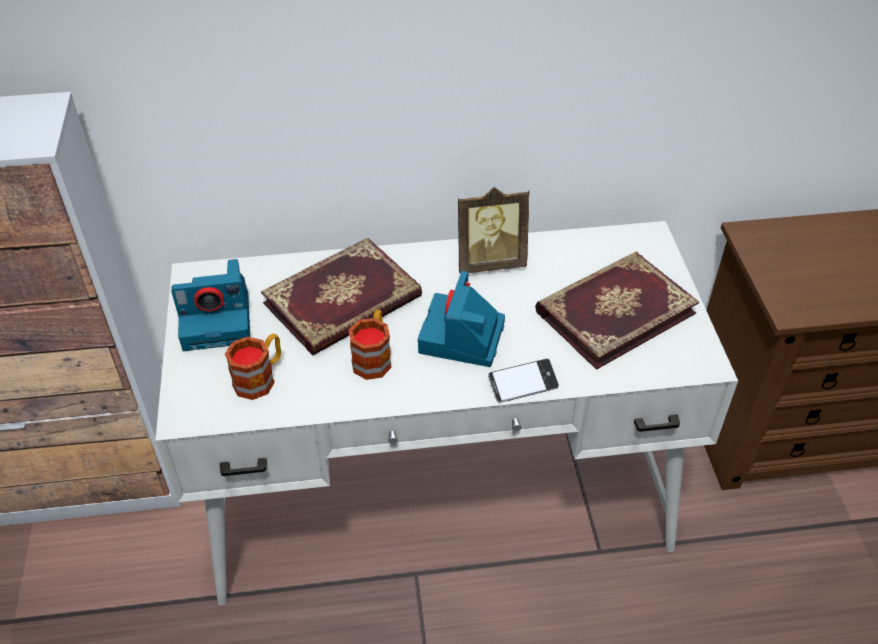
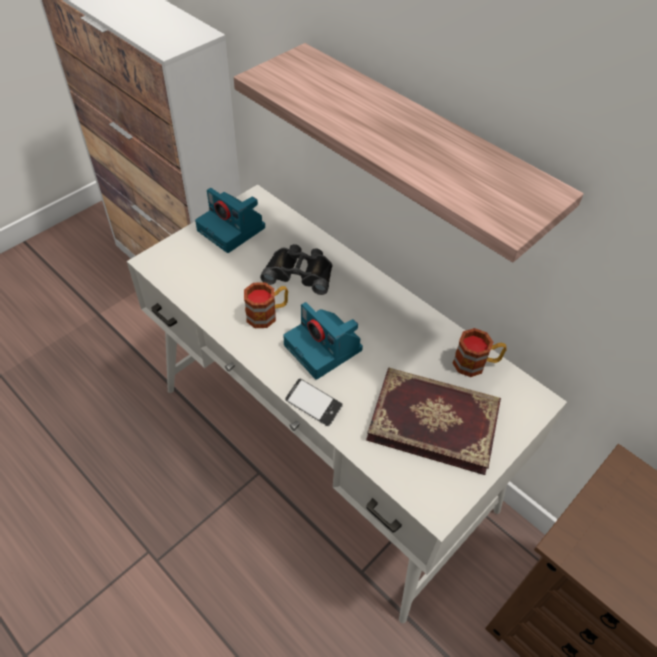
camera: 50 degrees right, 5 degrees up
(260, 378) = (205, 274): mug -> mug (476, 363)
(344, 301) = (299, 273): book -> black binoculars
(424, 70) = (421, 148): none -> shelf
(462, 338) = (324, 348): camera -> camera turned 105 degrees counterclockwise
(489, 262) = (408, 322): picture frame -> none

